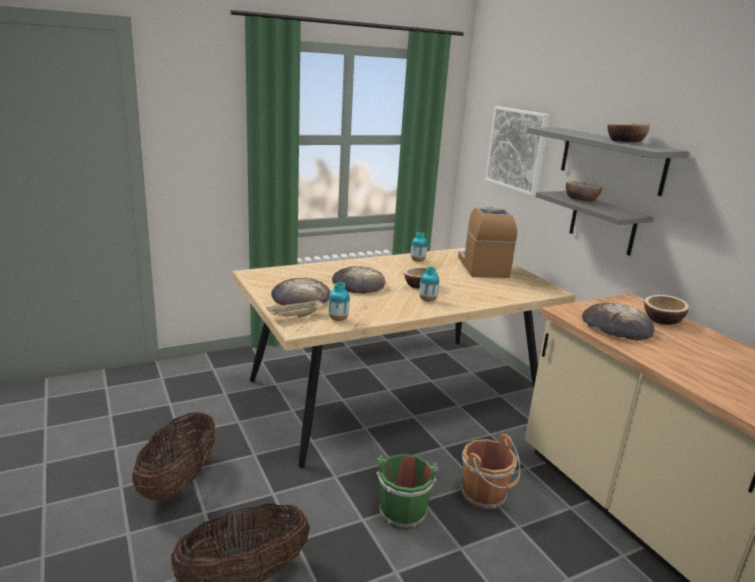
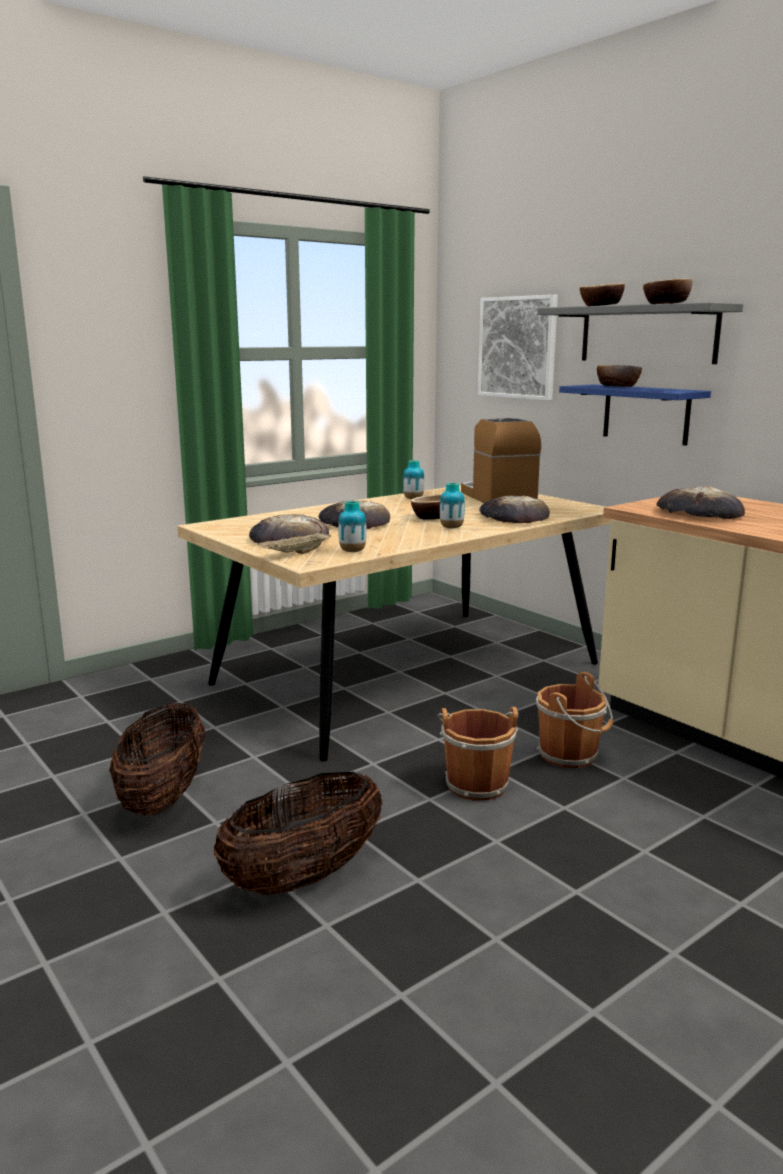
camera: 10 degrees left, 5 degrees down
(402, 510) = (475, 783): green bucket -> brown bucket
(482, 293) = (514, 517): none -> bread
(602, 223) = (646, 414): grey shelf -> blue shelf
(662, 320) = (745, 504): bowl -> bowl (601, 306)

